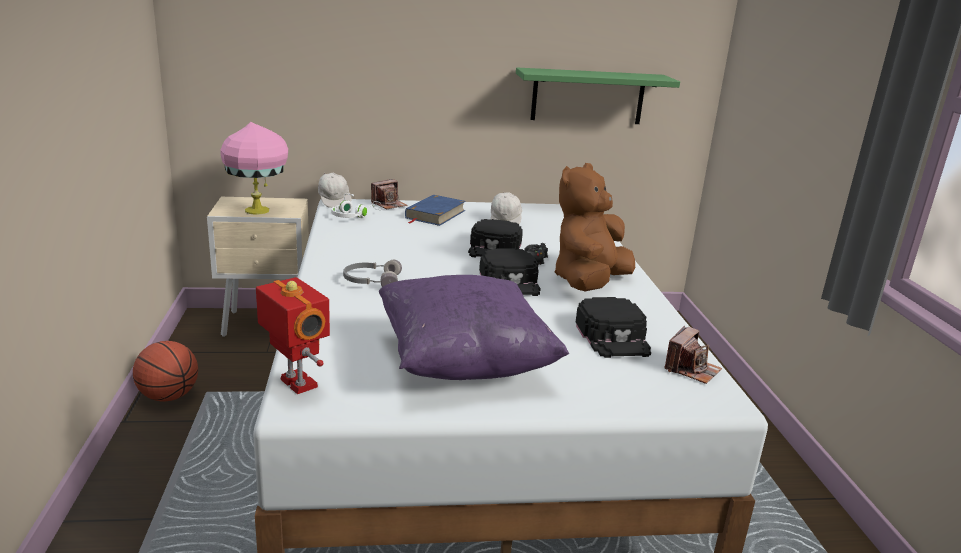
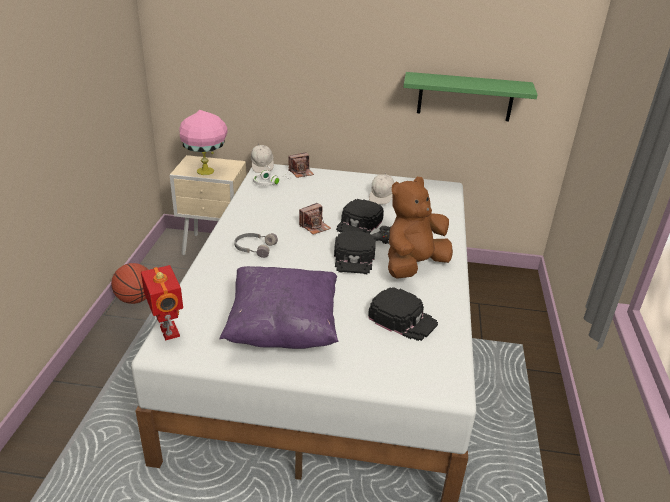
camera: 15 degrees right, 10 degrees up
(435, 214) = (331, 185): blue book -> none
(613, 336) = (403, 319): black cap -> black cap turned 60 degrees counterclockwise
(691, 369) = (444, 357): camera -> camera (315, 227)

